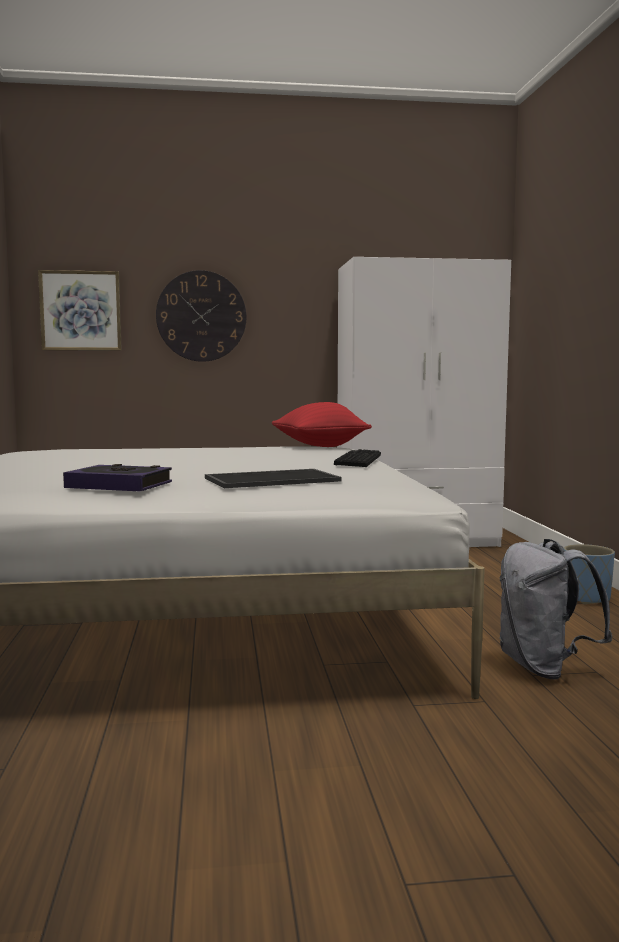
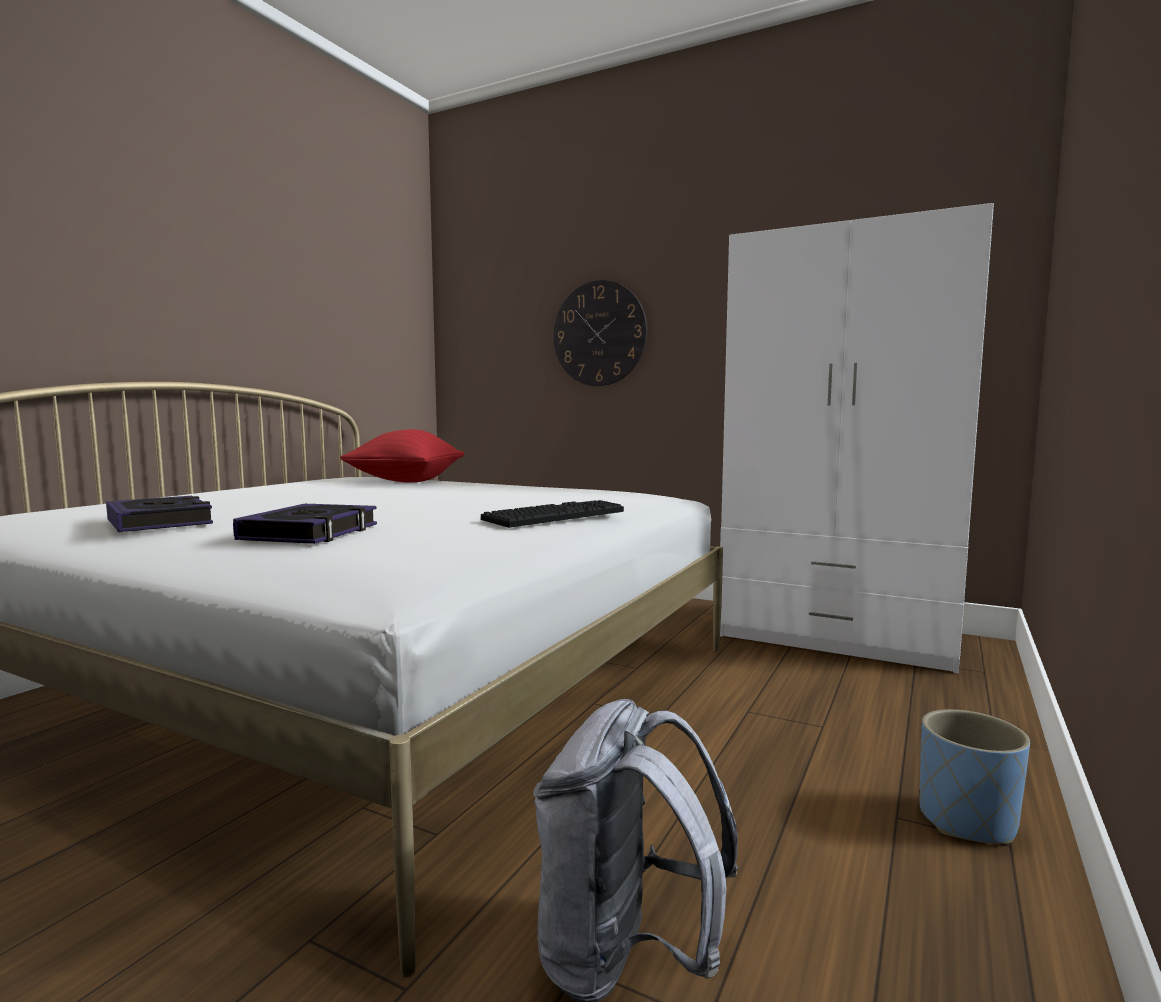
camera: 35 degrees right, 0 degrees up
(80, 311) = (488, 336): picture -> none
(272, 479) = (311, 533): tray -> book
(320, 447) = (626, 493): red pillow -> red pillow (406, 481)

